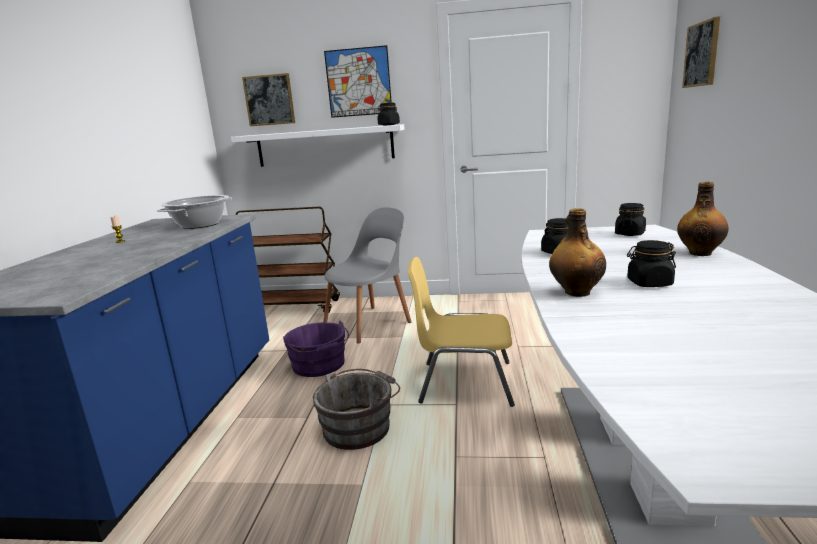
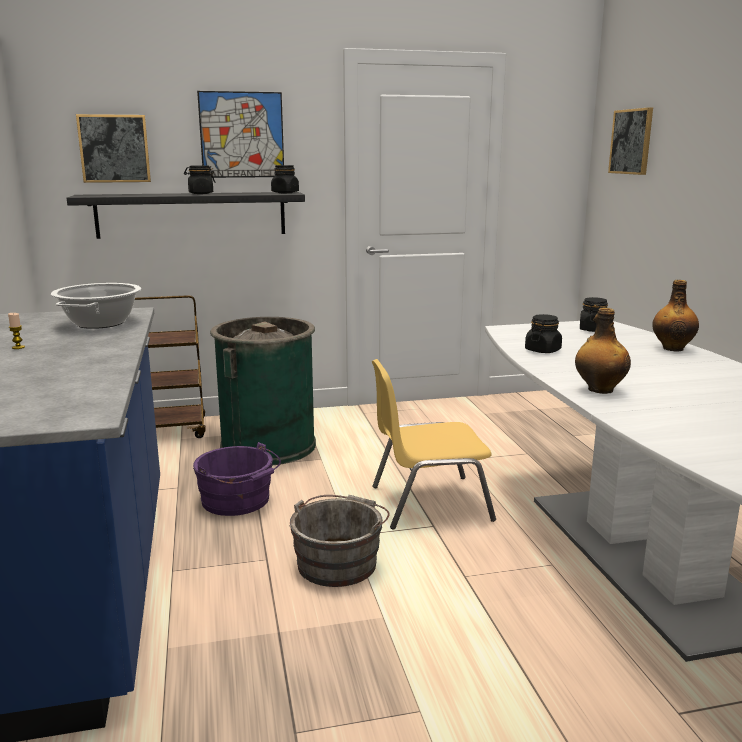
camera: 20 degrees left, 0 degrees up
(325, 146) = (191, 214): white shelf -> black shelf
(370, 323) = (268, 446): grey chair -> green trash can
(649, 283) = (654, 378): black jar -> black jar (200, 193)

